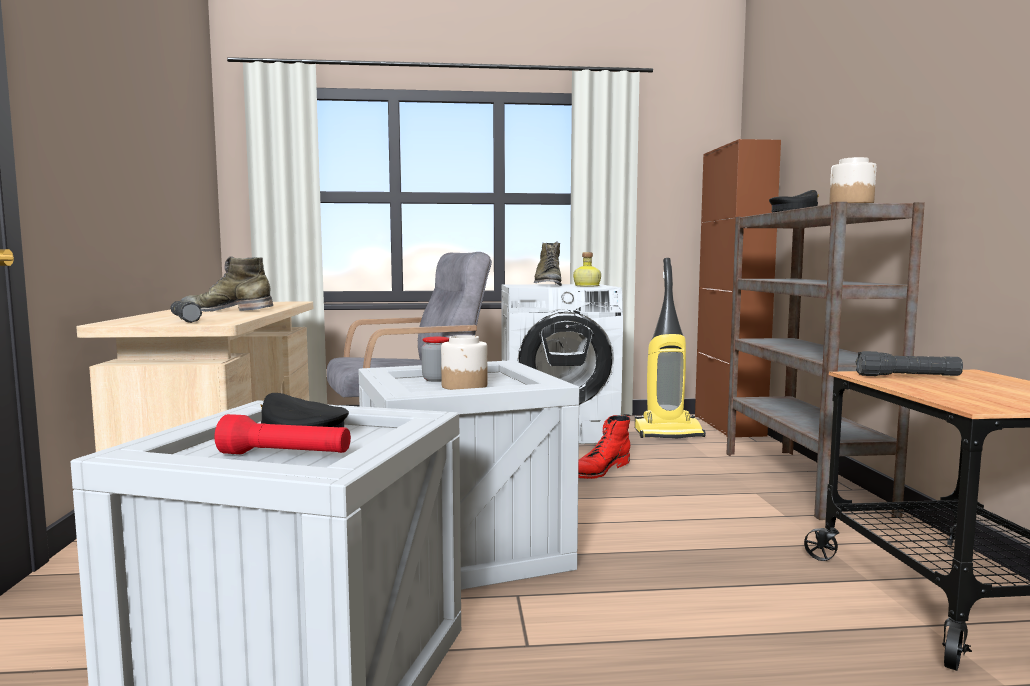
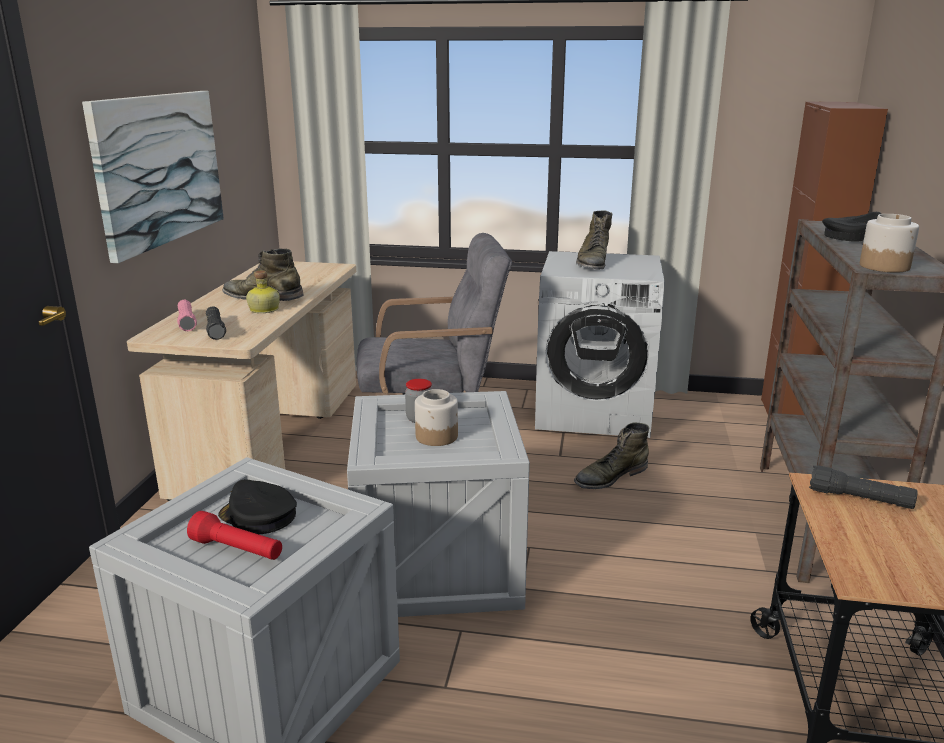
camera: 15 degrees right, 15 degrees up
(120, 162) = (159, 169): none -> picture
(146, 318) = (187, 322): none -> pink flashlight
(586, 286) = (627, 274): bottle -> bottle (263, 309)
(599, 470) = (610, 476): red boot -> green boot
(668, 433) = (715, 426): vacuum cleaner -> none

